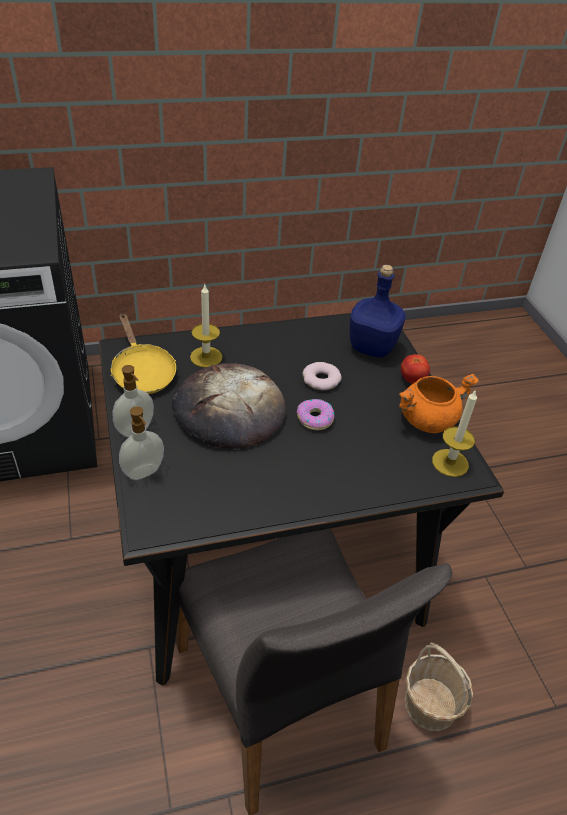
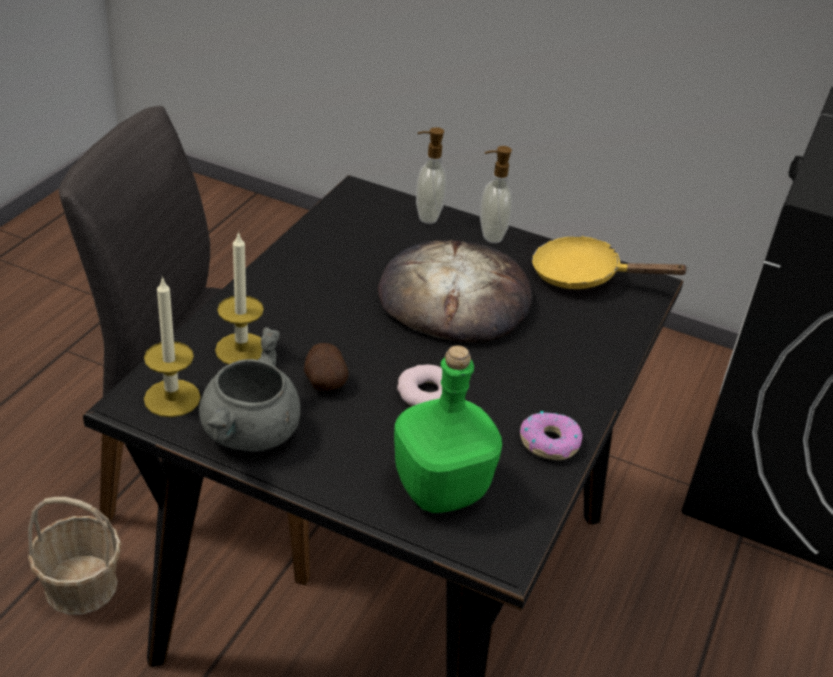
camera: 130 degrees right, 5 degrees down
(206, 357) = (570, 331): candle -> candle (241, 349)
(315, 419) = (368, 346): donut -> donut (549, 442)
(362, 418) = (324, 381): none -> potato
(371, 347) = (442, 488): blue bottle -> green bottle
(412, 379) = (330, 477): tomato -> none
(427, 419) = (251, 434): orange cooking pot -> grey cooking pot

